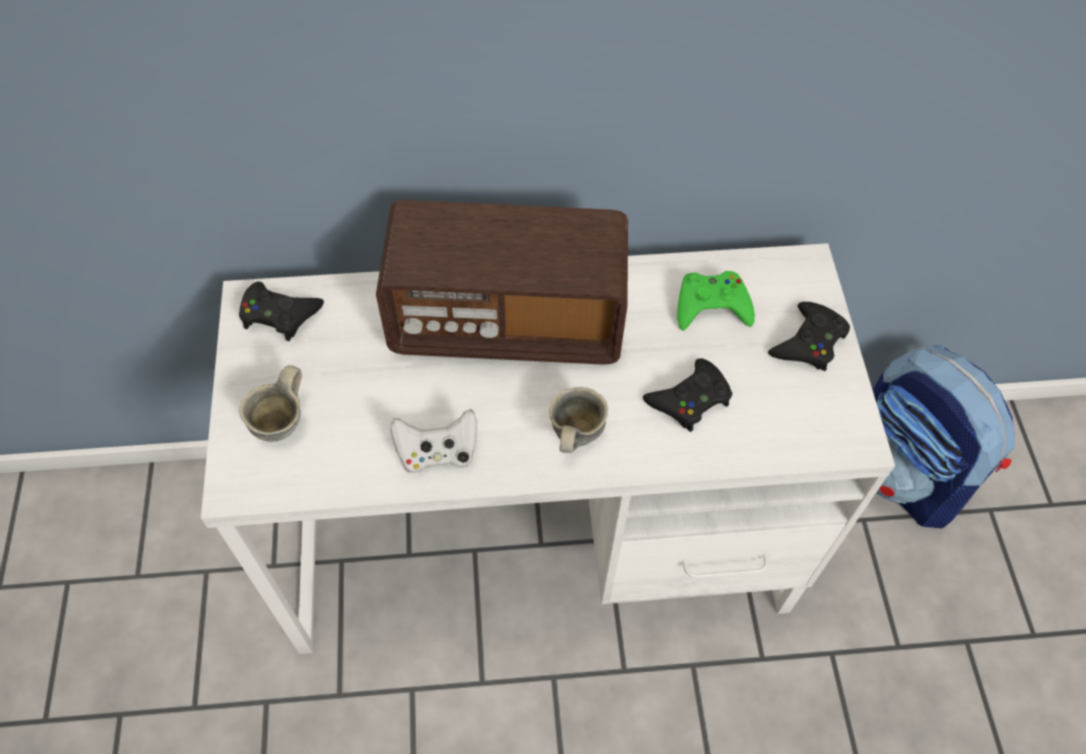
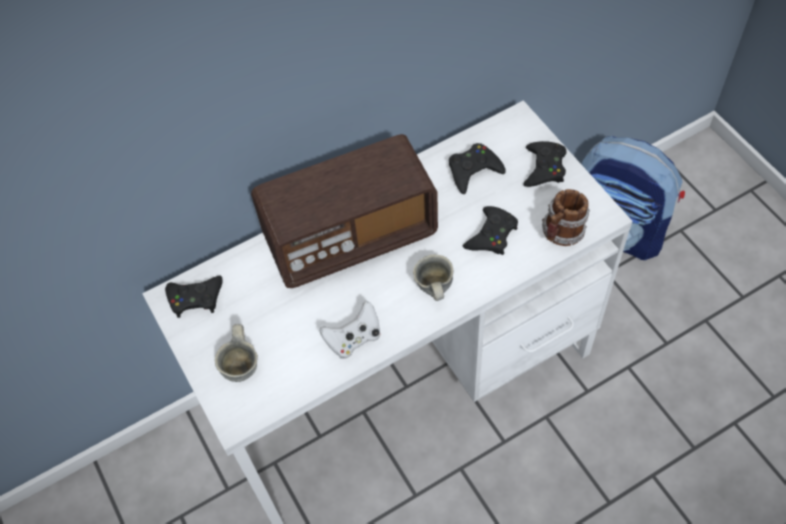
camera: 20 degrees left, 0 degrees up
(711, 306) = (473, 171): green game controller -> black game controller
(785, 440) = (561, 234): none -> mug

